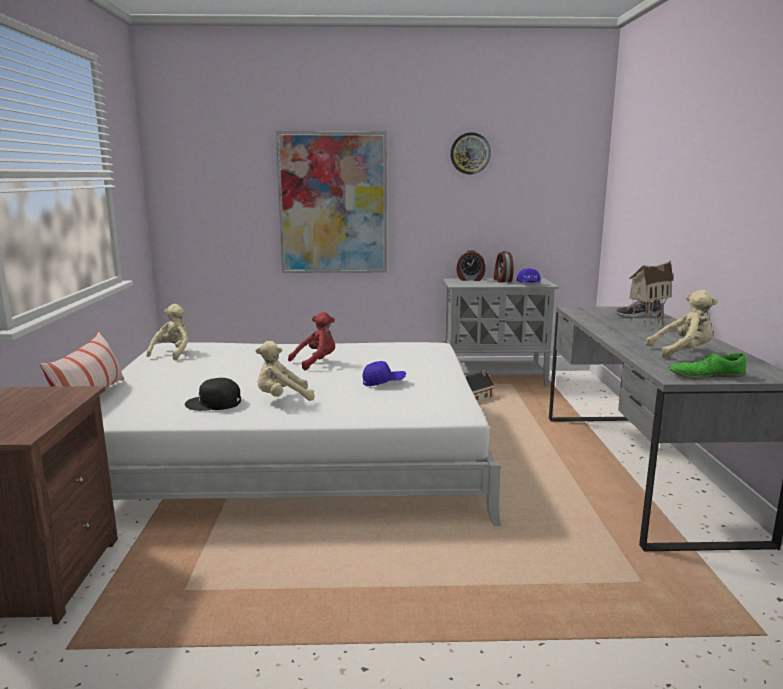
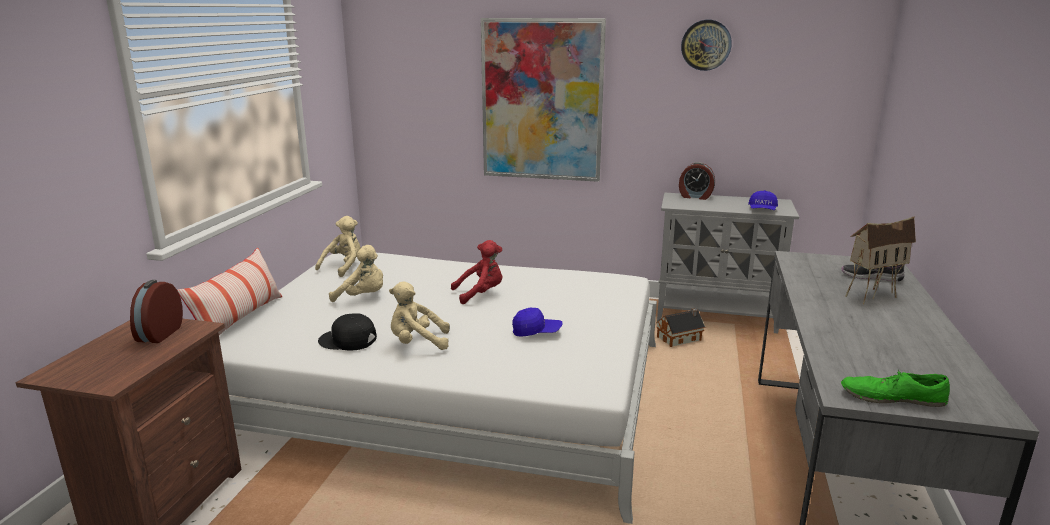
camera: 15 degrees right, 5 degrees up
(502, 280) = (733, 201): alarm clock -> alarm clock (158, 334)
(682, 353) = (888, 351): beige plush toy -> beige plush toy (363, 297)

